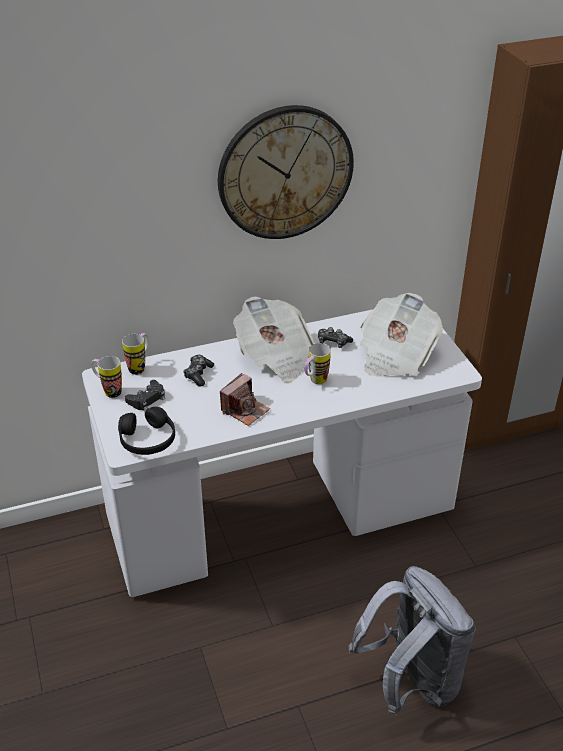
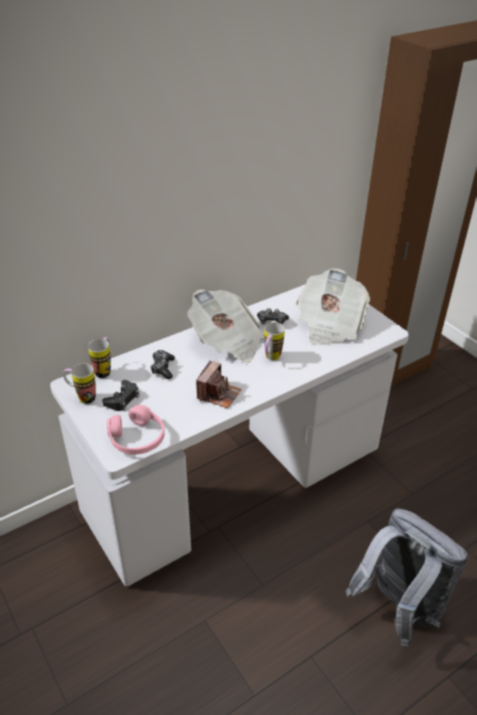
camera: 15 degrees left, 0 degrees up
(147, 439) = (137, 438): black headphones -> pink headphones
(285, 173) = (221, 169): wall clock -> none

